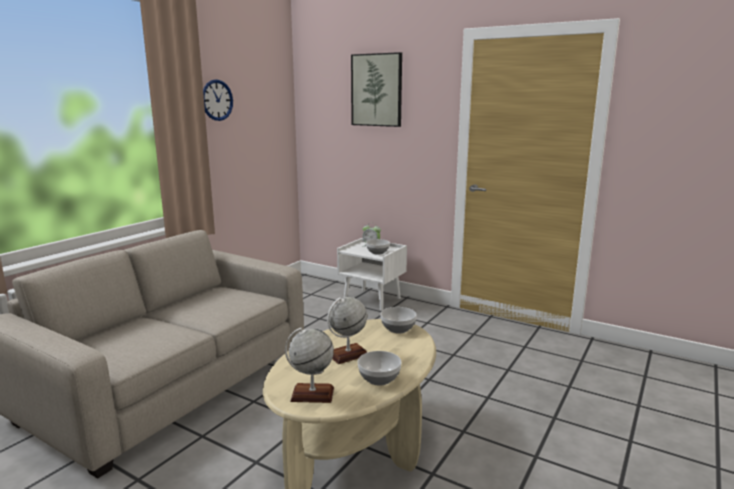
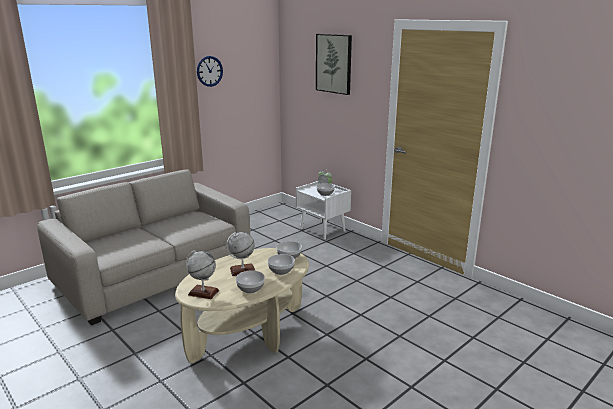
camera: 15 degrees right, 5 degrees up
(402, 348) = (281, 271): none -> bowl

